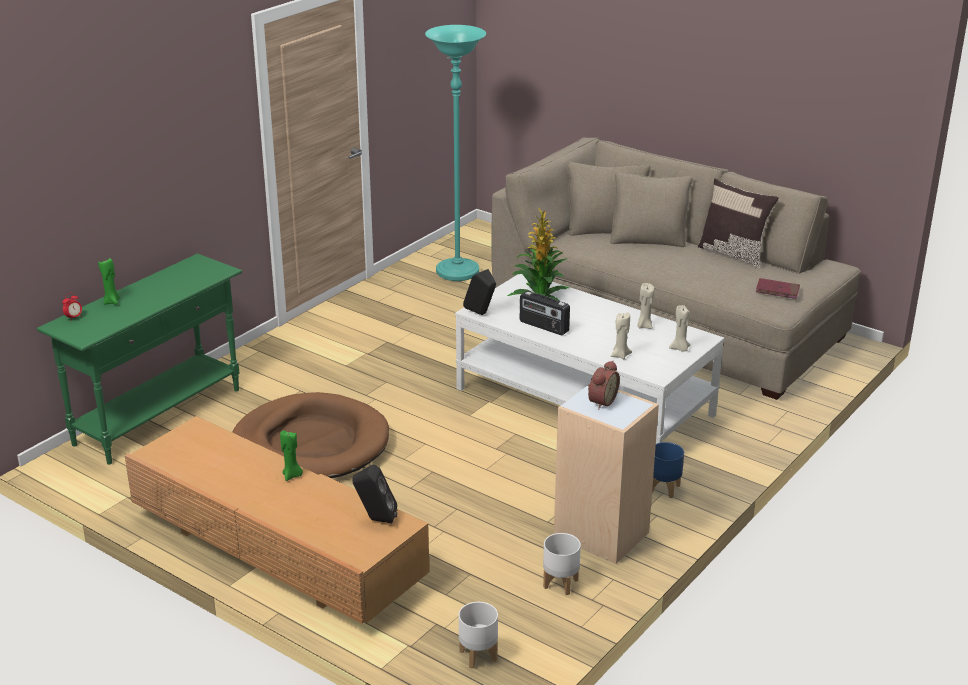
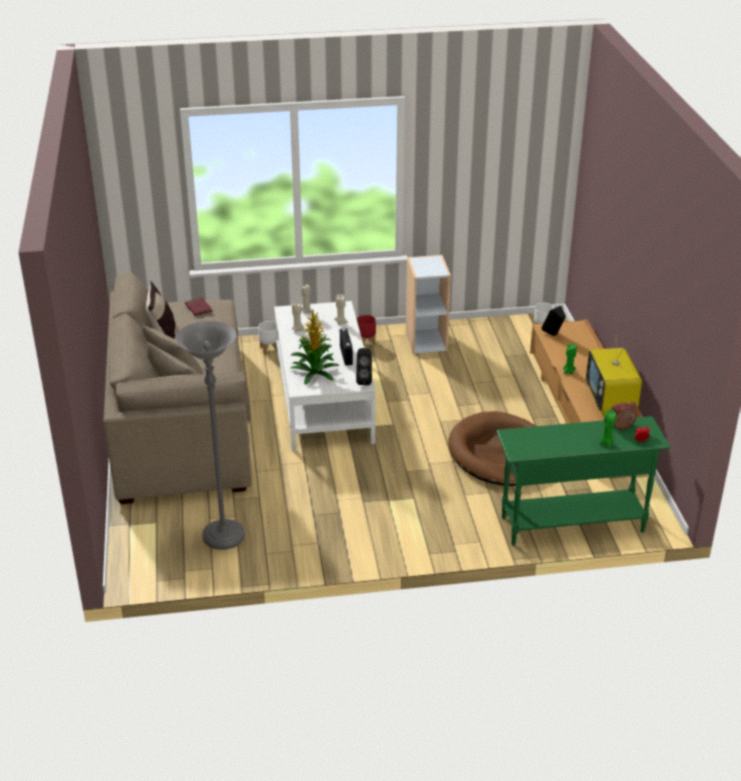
camera: 135 degrees left, 5 degrees up
(195, 462) = (610, 402): none -> television
(457, 272) = (224, 537): turquoise floor lamp -> grey floor lamp
(560, 584) = (474, 334): white planter -> white planter (269, 349)
(601, 401) = (428, 268): alarm clock -> alarm clock (622, 427)
(664, 489) = (366, 342): blue planter -> red planter

